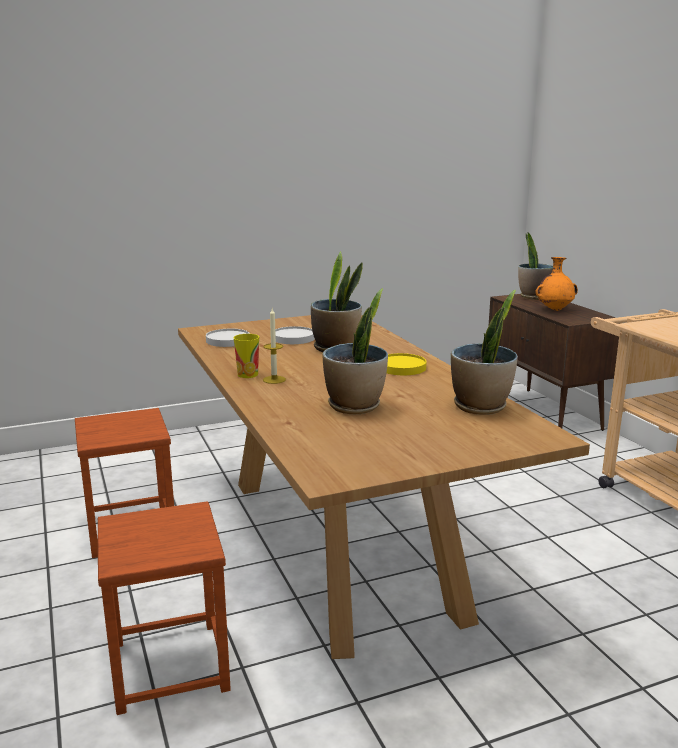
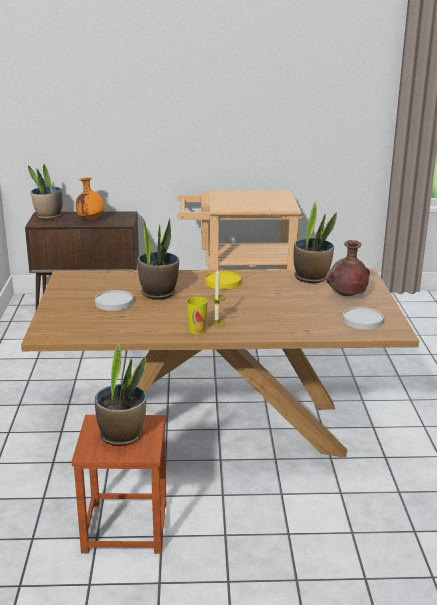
camera: 70 degrees left, 5 degrees up
(168, 665) = (328, 523): brown stool -> none
(228, 340) = (93, 327): white plate -> white plate (363, 321)
(355, 406) = (290, 307): potted plant -> potted plant (122, 435)
(434, 433) = (346, 296): none -> brown vase

